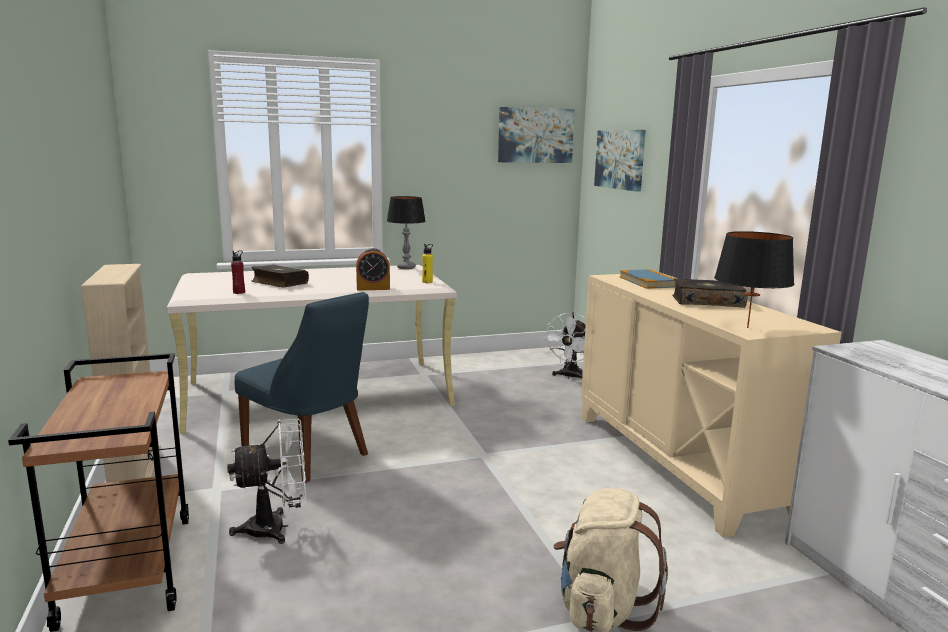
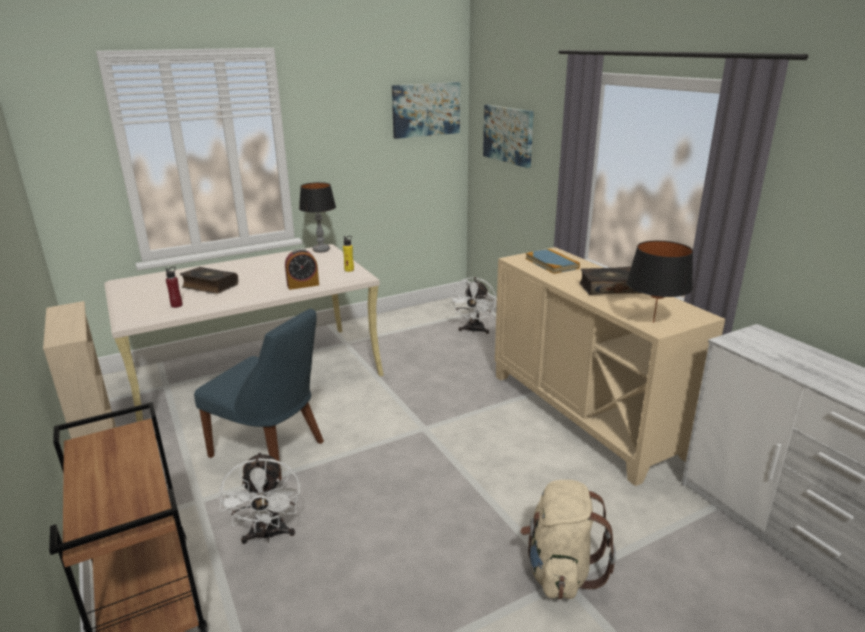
camera: 10 degrees left, 10 degrees up
(276, 528) = (268, 535): white fan -> white fan turned 105 degrees clockwise

